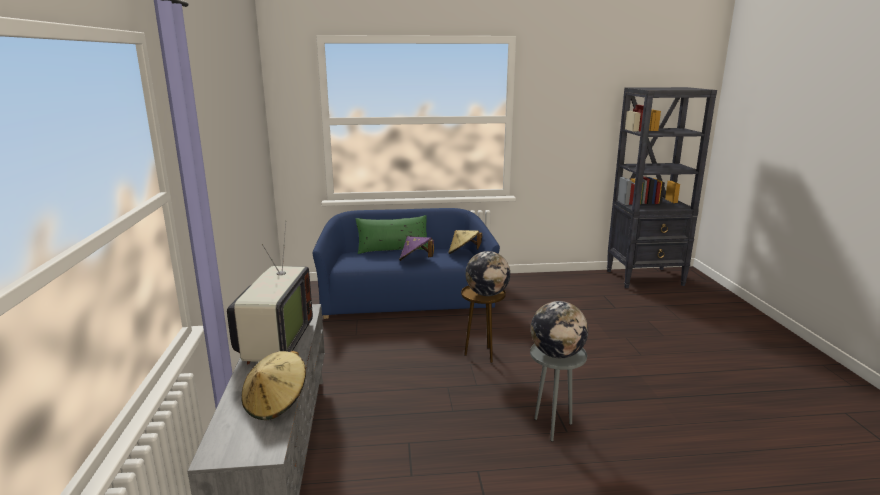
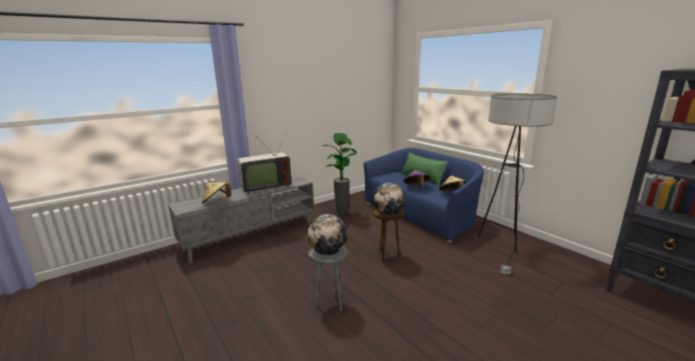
camera: 60 degrees right, 0 degrees up
(327, 346) = (342, 214): none -> potted plant
(524, 291) = (502, 245): none -> floor lamp

